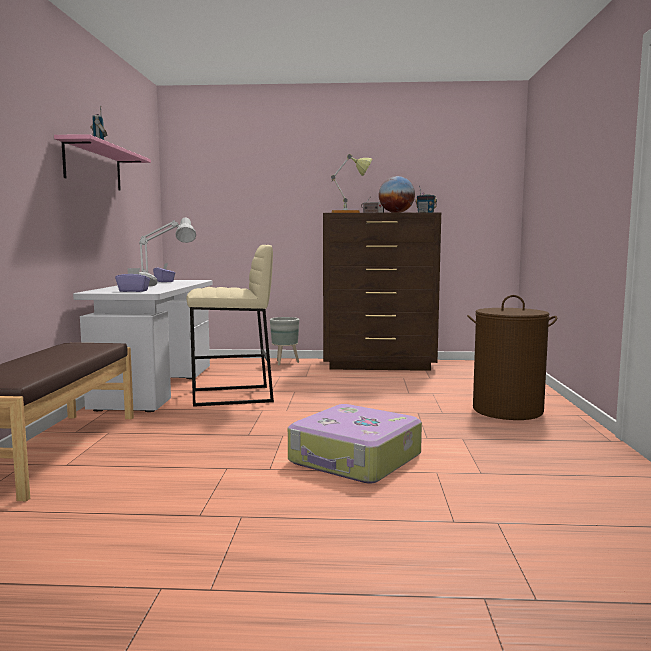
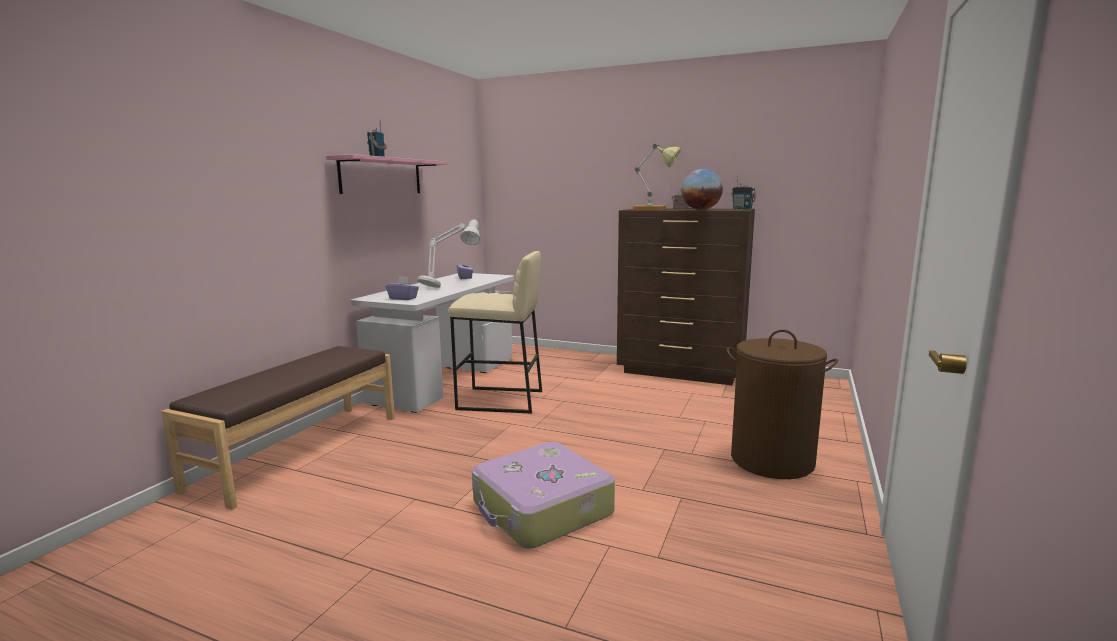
camera: 20 degrees right, 5 degrees up
(285, 362) = (587, 359): grey planter -> none

